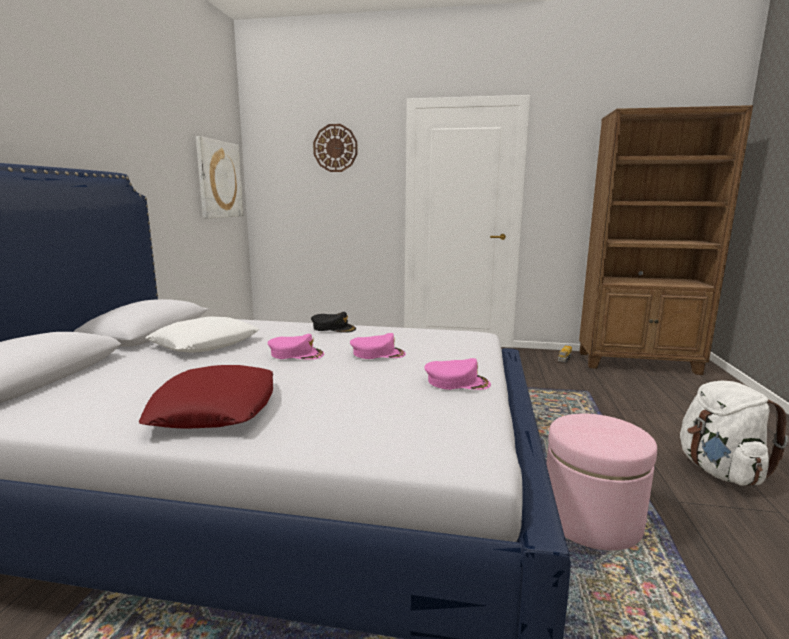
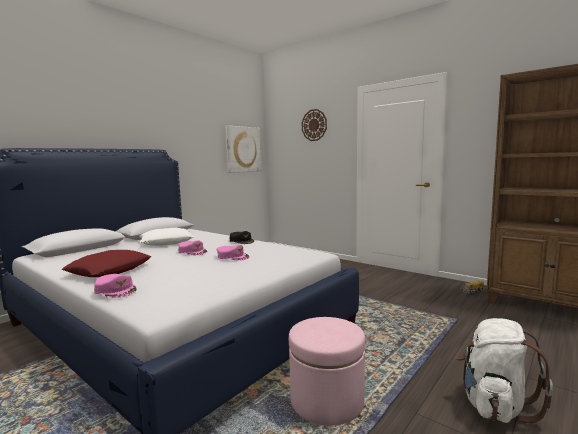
camera: 30 degrees right, 5 degrees down
(457, 382) = (237, 277): pink cap -> pink cap (116, 290)

